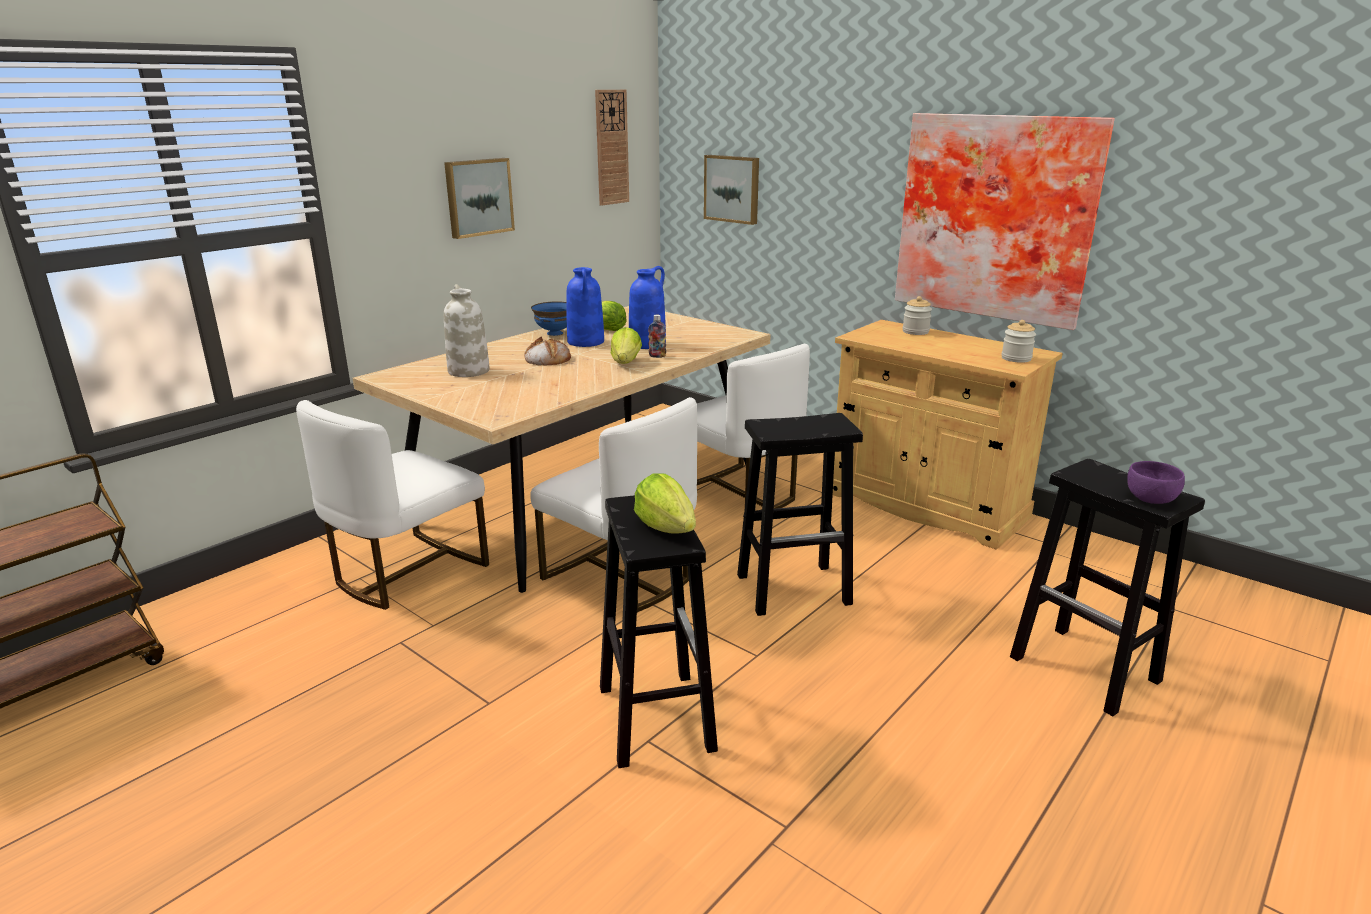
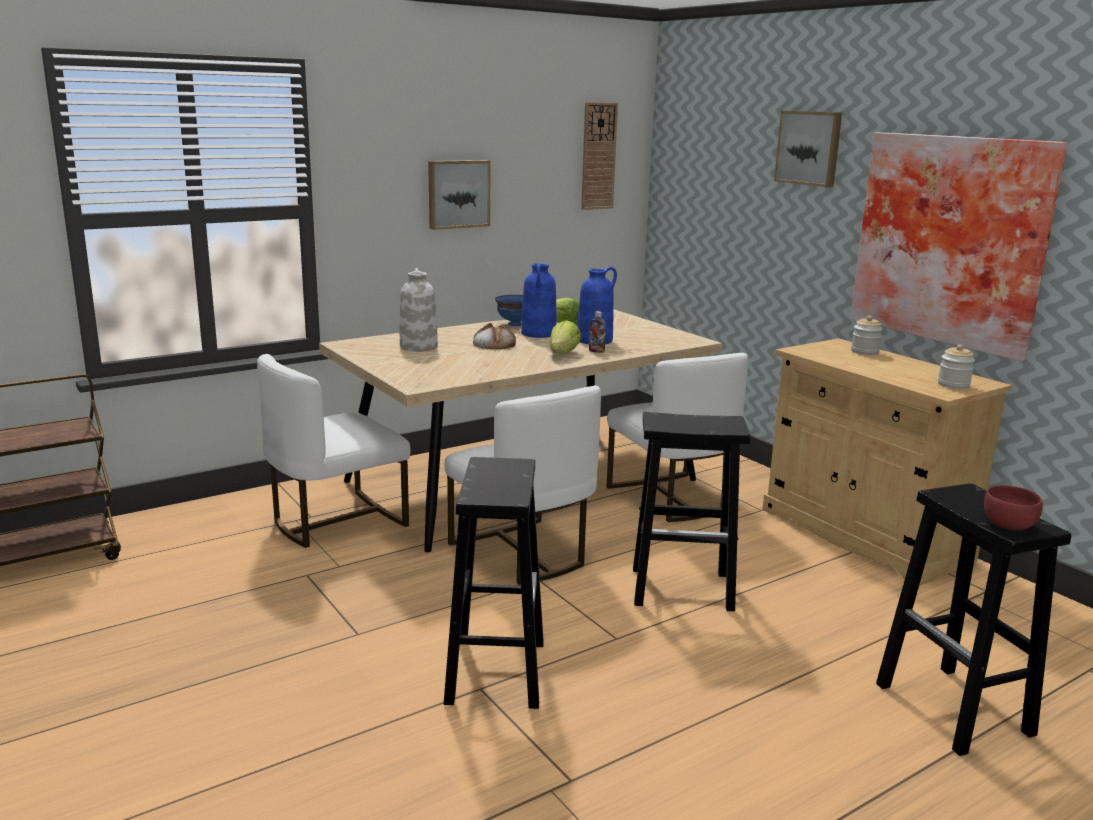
camera: 15 degrees right, 5 degrees down
(666, 527) = (507, 485): lettuce -> none
(732, 189) = (711, 201): picture -> picture (809, 148)
(1151, 498) = (1009, 525): purple bowl -> red bowl

